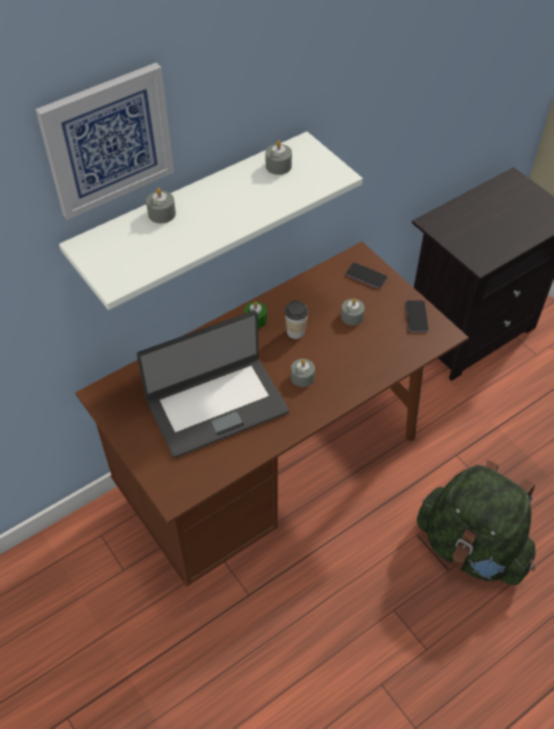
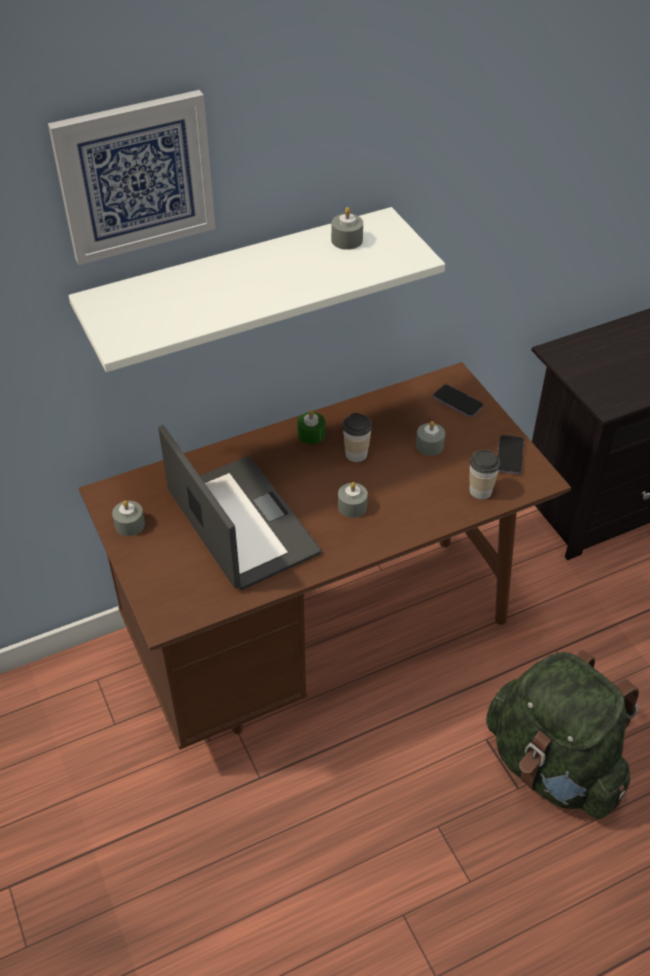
camera: 10 degrees right, 5 degrees down
(162, 214) = (195, 276): grey candle -> grey candle (130, 524)
(216, 405) = (240, 524): laptop -> laptop turned 105 degrees counterclockwise
(400, 350) = (480, 491): none -> cup

